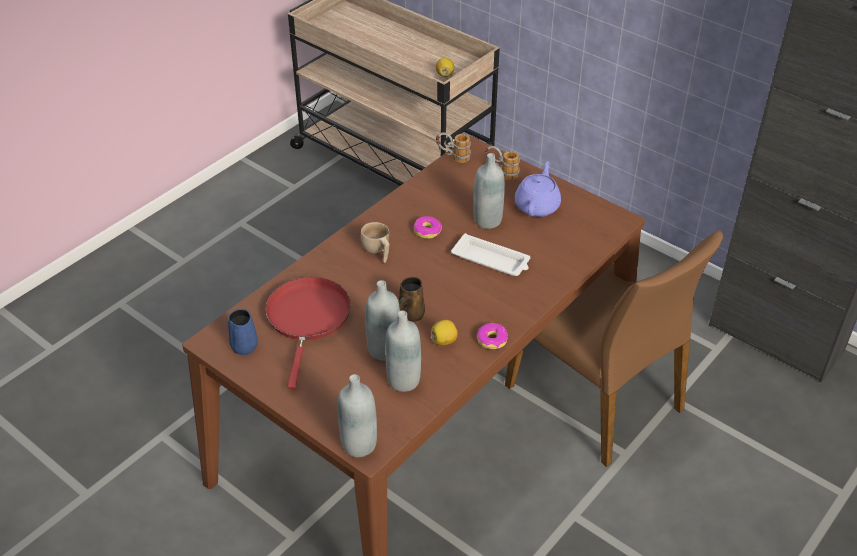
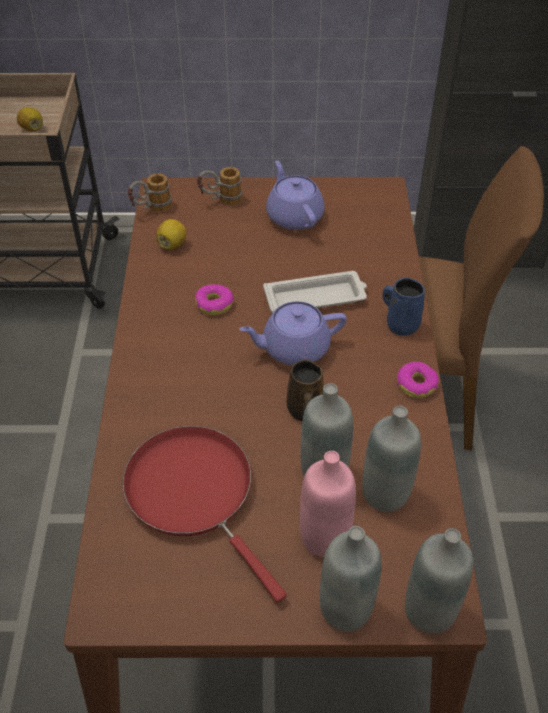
camera: 40 degrees left, 5 degrees up
(244, 345) = (153, 584): blue mug -> blue mug (401, 324)
(347, 379) = (324, 537): none -> pink bottle
(377, 252) = (186, 360): beige cup -> none
(444, 280) = (294, 348): none -> purple teapot
(444, 341) = (372, 417): lemon -> lemon (172, 244)
(487, 220) = (263, 258): grey bottle -> grey bottle (345, 609)

